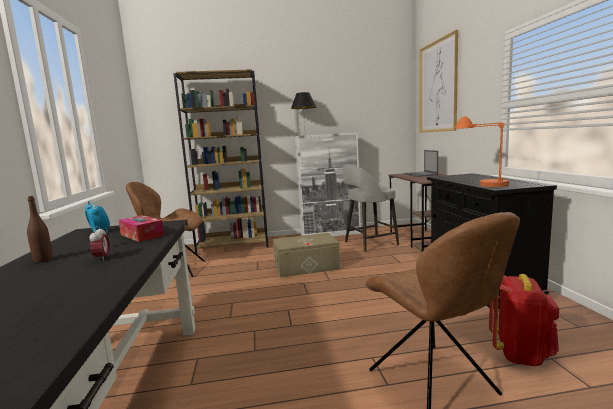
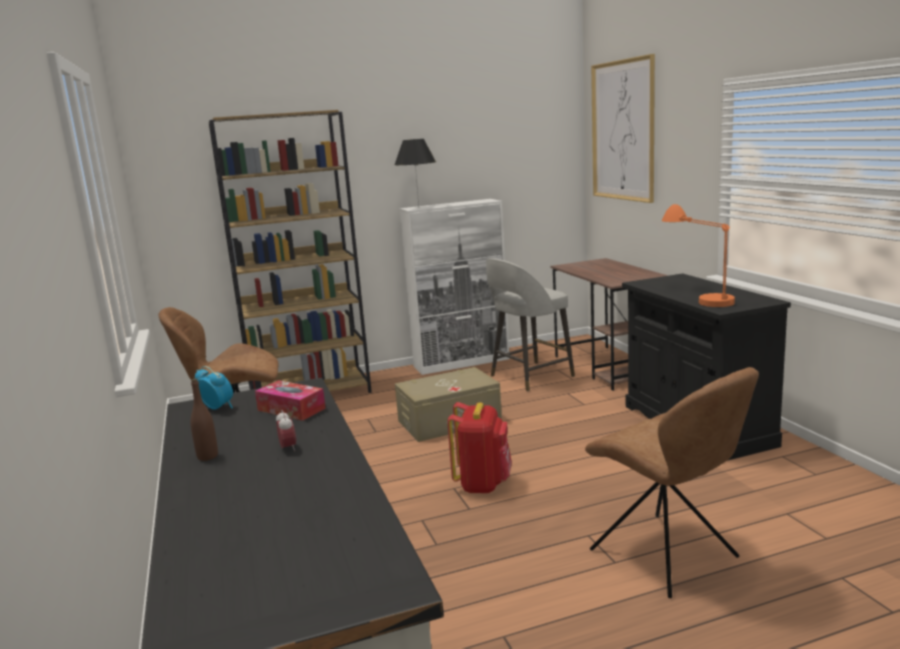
camera: 10 degrees left, 5 degrees up
(421, 174) = (601, 266): laptop -> none
(520, 354) = (754, 512): red backpack -> red backpack (483, 484)

